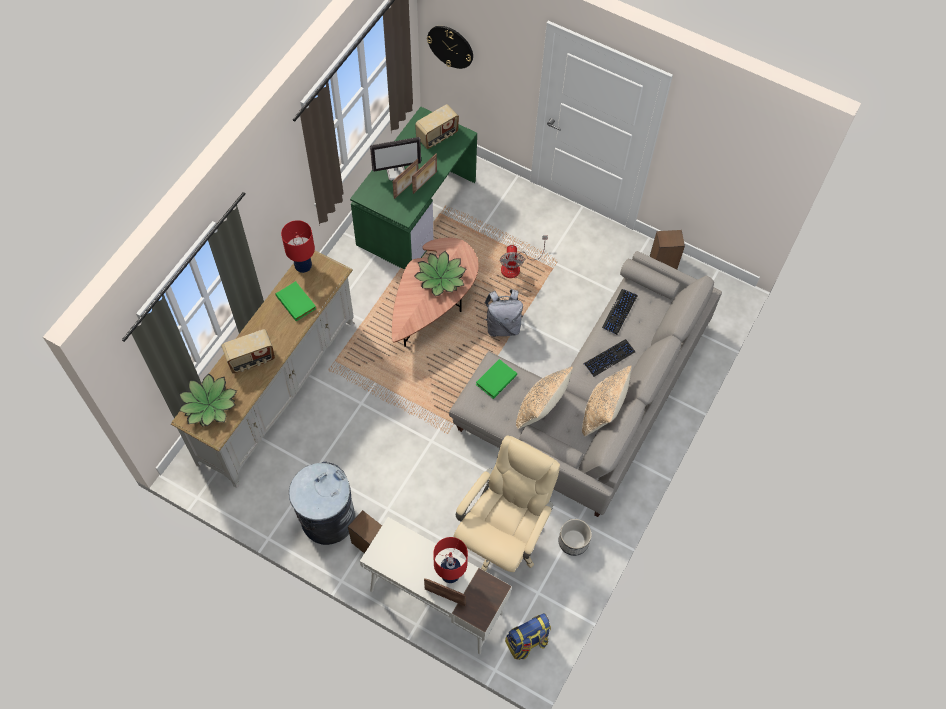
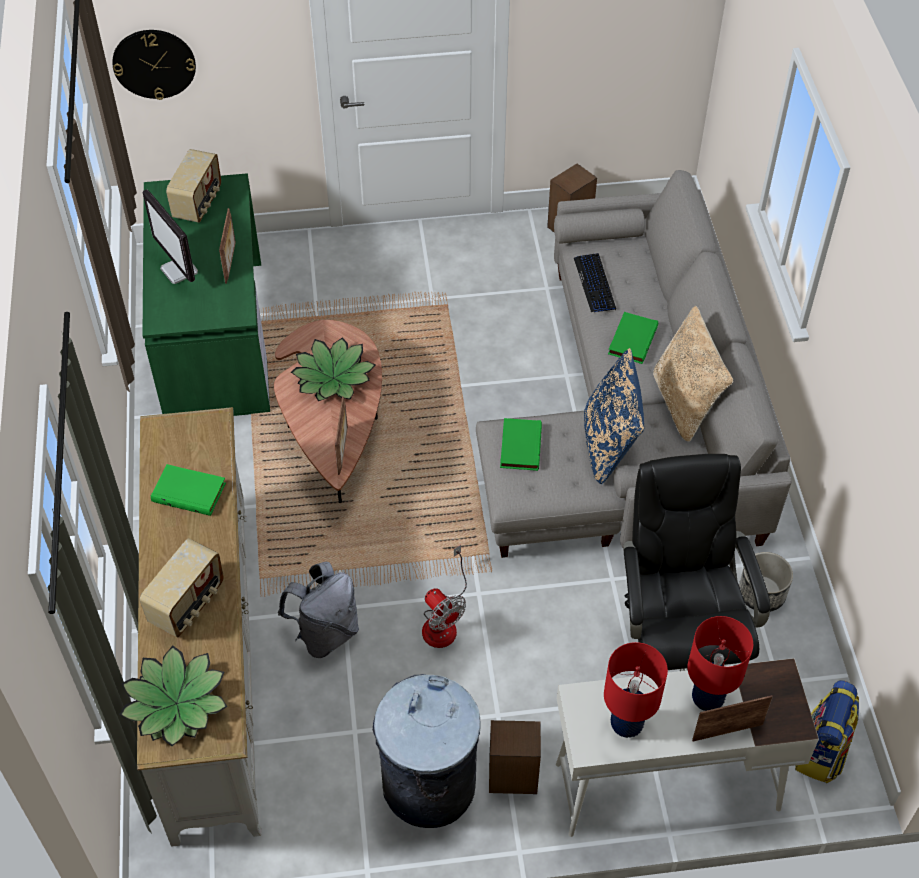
camera: 35 degrees left, 10 degrees down
(303, 267) = (159, 443): red table lamp -> red table lamp (626, 725)
(396, 172) = (180, 271): monitor -> monitor turned 105 degrees clockwise
(406, 188) = (211, 281): picture frame -> picture frame (343, 450)
(503, 326) = (445, 403): grey backpack -> grey backpack (325, 633)
(503, 538) = (676, 648): beige office chair -> black office chair
(516, 266) = (400, 327): fan -> fan (443, 621)
(540, 411) = (608, 448): beige pillow -> blue pillow
(609, 358) = (631, 339): keyboard -> green book

